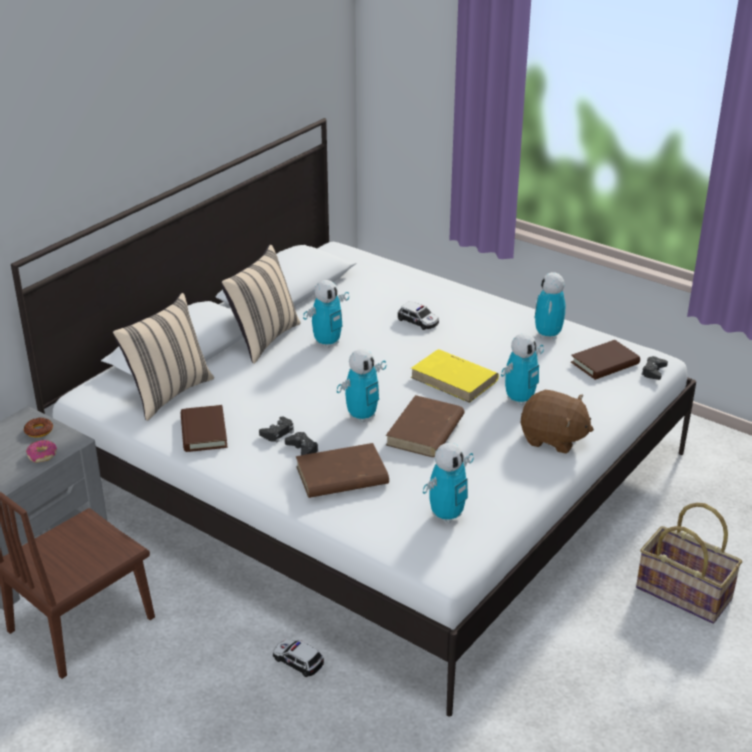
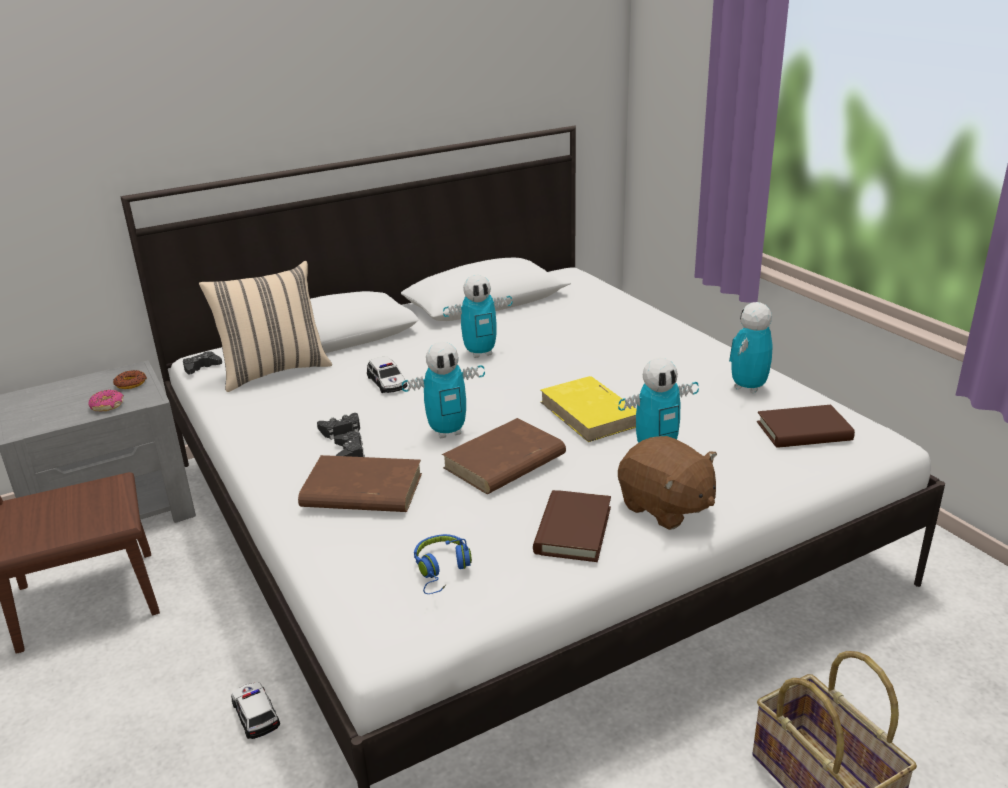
camera: 25 degrees right, 5 degrees down
(203, 432) = (268, 413): brown book -> brown book (573, 530)
(263, 339) = (417, 339): beige pillow -> none
(418, 321) = (599, 349): toy car -> toy car (387, 383)
(447, 515) = (442, 570): toy robot -> blue headphones
(653, 371) = (869, 454): black game controller -> black game controller (201, 367)

